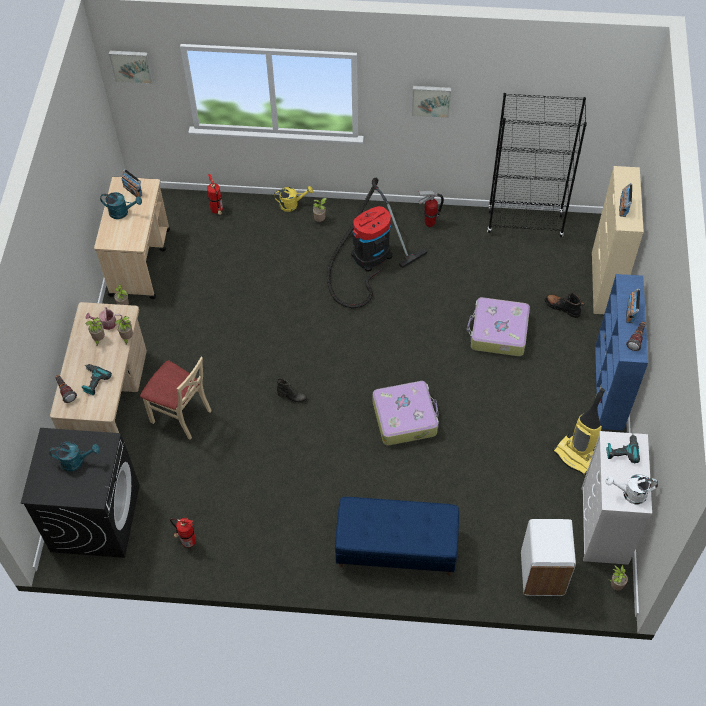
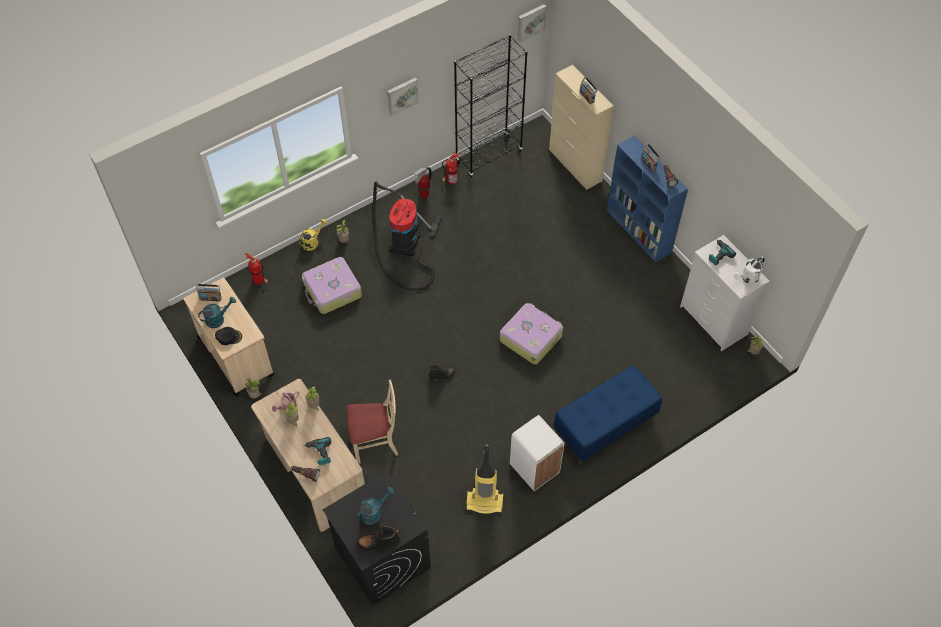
camera: 40 degrees left, 0 degrees up
(116, 233) = (229, 337): none -> black cap
(131, 65) = (161, 194): picture -> picture (530, 22)
(187, 541) = (463, 524): fire extinguisher -> fire extinguisher (450, 181)
(498, 332) = (538, 241): suitcase -> suitcase (332, 290)
(541, 575) = (705, 377): white trash can -> white trash can (534, 469)
(562, 308) = (564, 198): black boot -> black boot (378, 542)
(576, 456) = (658, 288): vacuum cleaner -> vacuum cleaner (485, 501)

